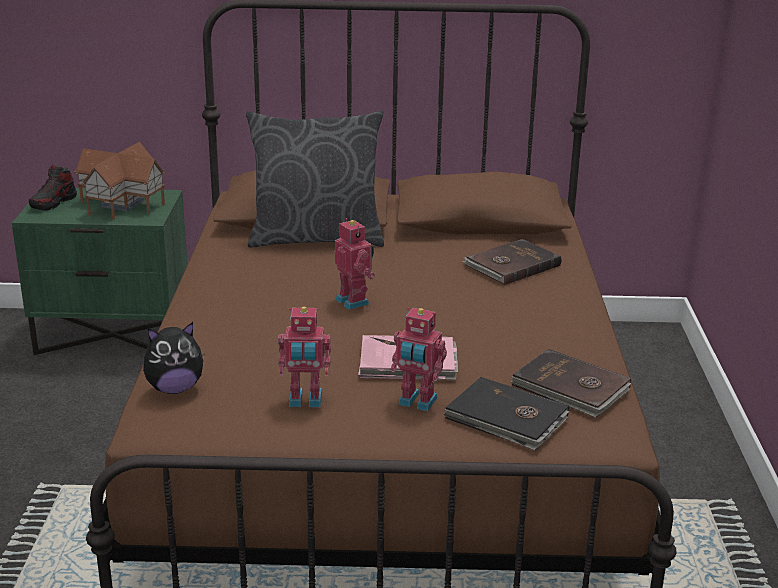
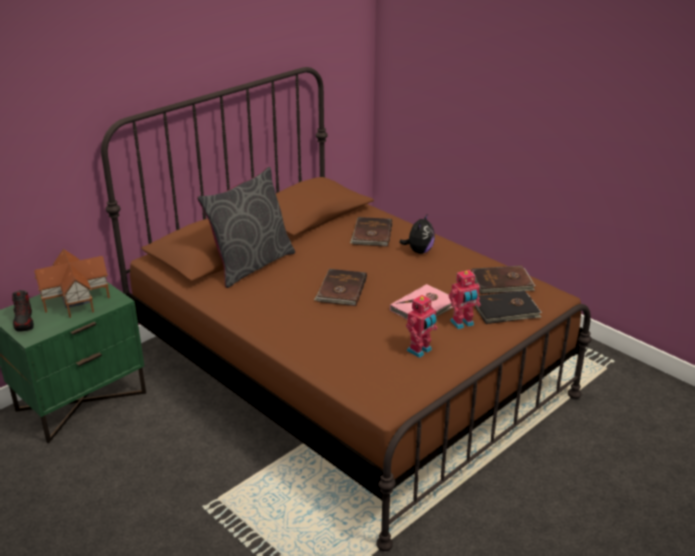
camera: 45 degrees left, 5 degrees up
(175, 388) = (354, 381): plush toy -> plush toy (419, 251)
(354, 301) = (341, 290): toy robot -> brown book

